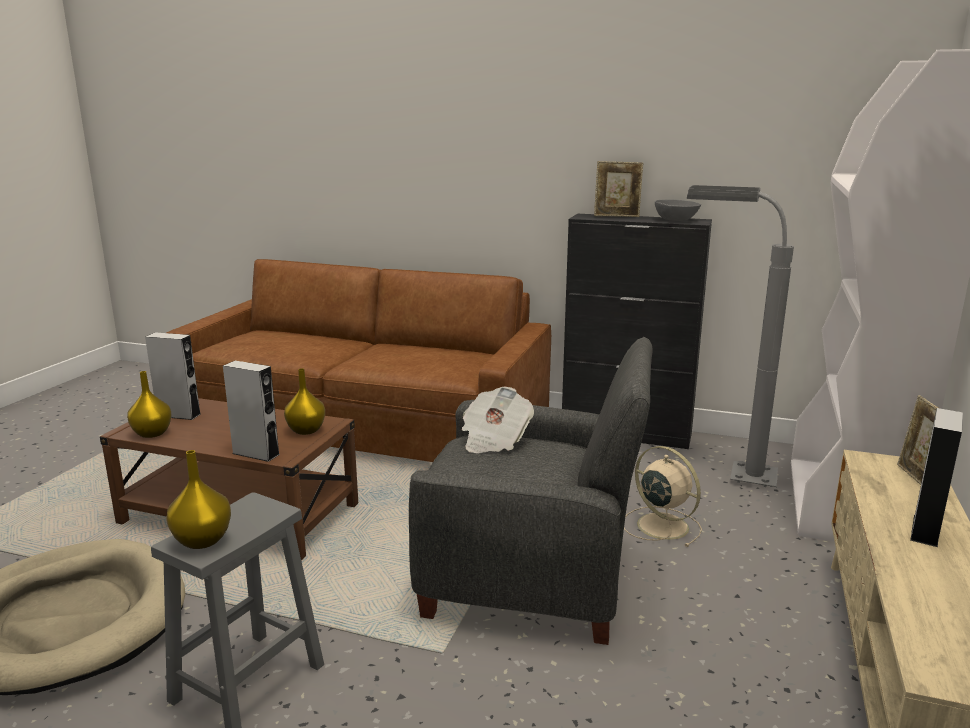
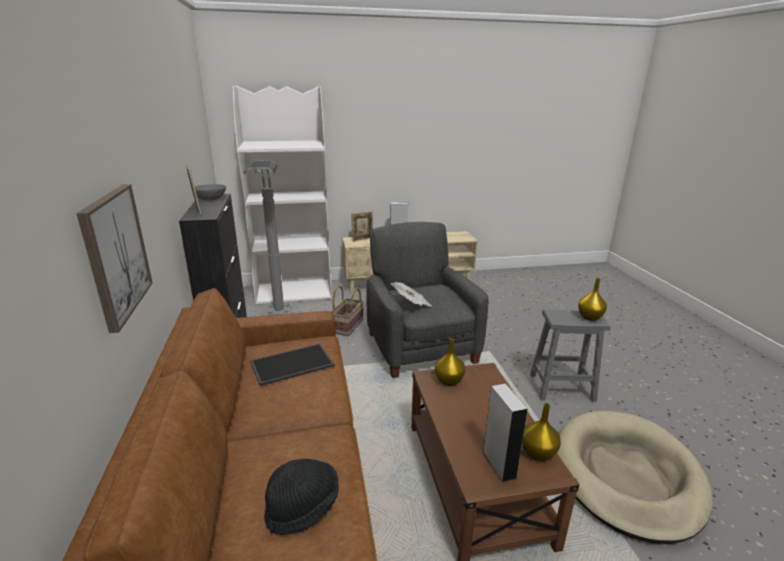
camera: 120 degrees left, 5 degrees up
(256, 454) = (498, 383): grey speaker -> none
(263, 343) = (303, 507): none -> black hat
(419, 182) = (116, 254): none -> picture
(428, 358) = (291, 365): none -> tray
(660, 525) = (347, 326): beige fan -> basket

